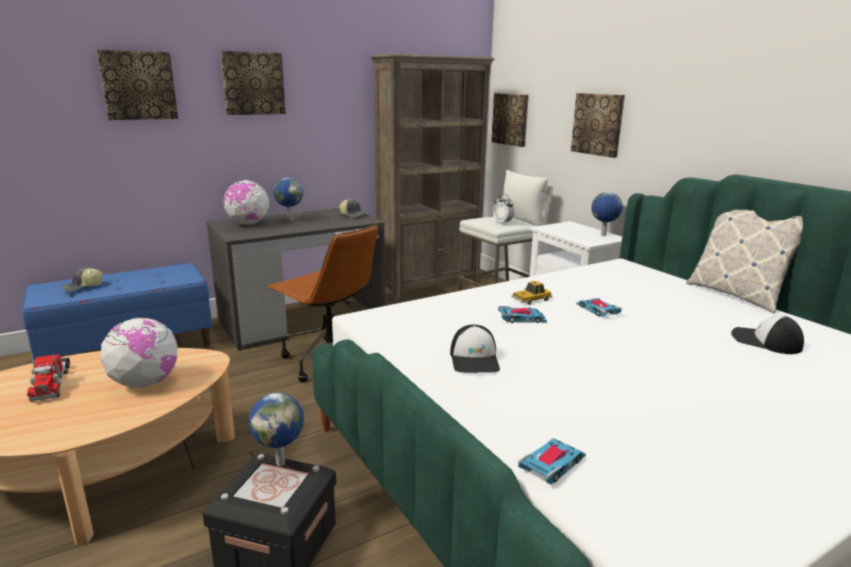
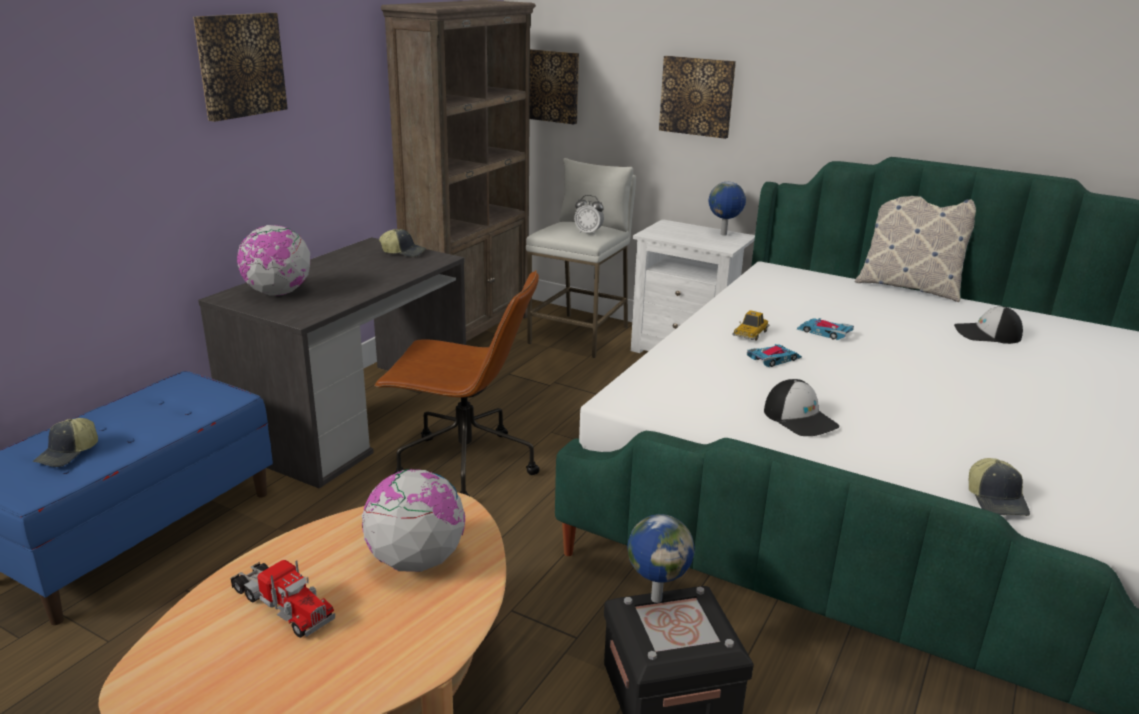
camera: 30 degrees left, 5 degrees up
(138, 85) = (81, 88): picture -> none
(289, 219) = (326, 275): globe -> none
(552, 465) = (997, 500): toy car -> cap

